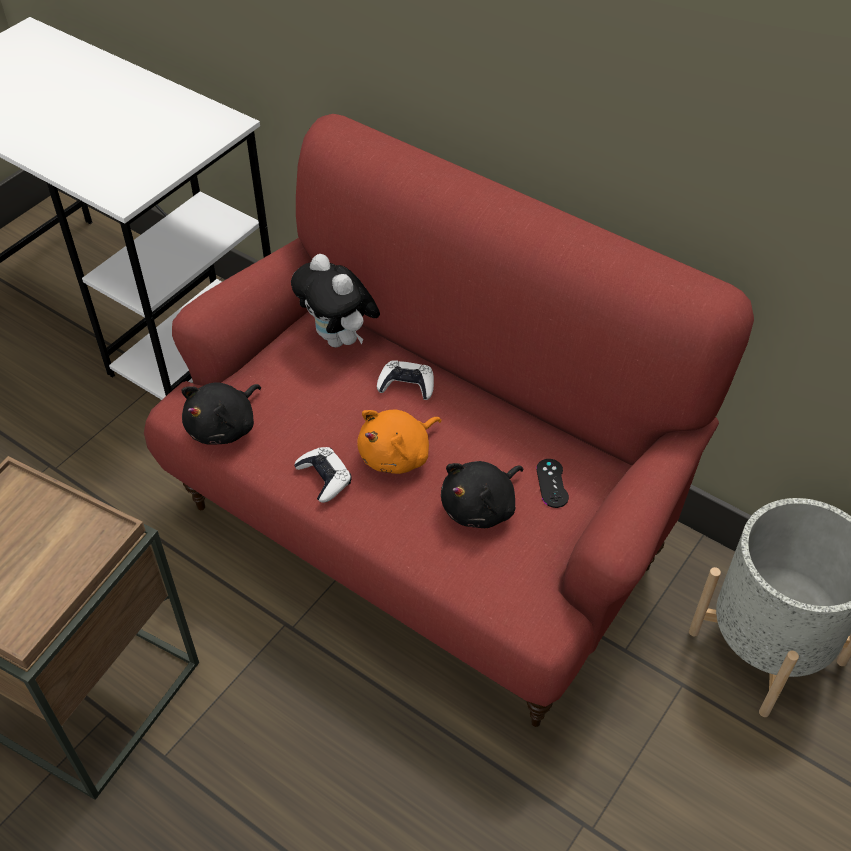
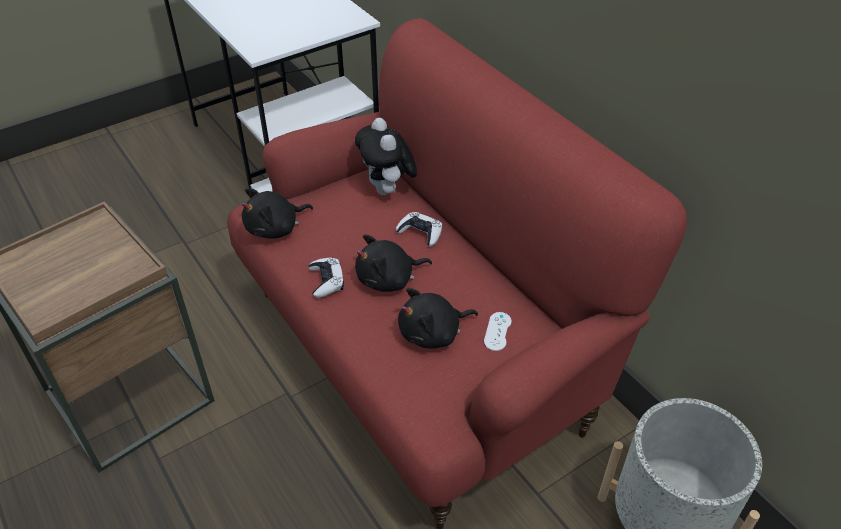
camera: 20 degrees right, 5 degrees down
(398, 455) = (389, 279): orange plush toy -> black plush toy
(552, 483) = (497, 331): black game controller -> white game controller

